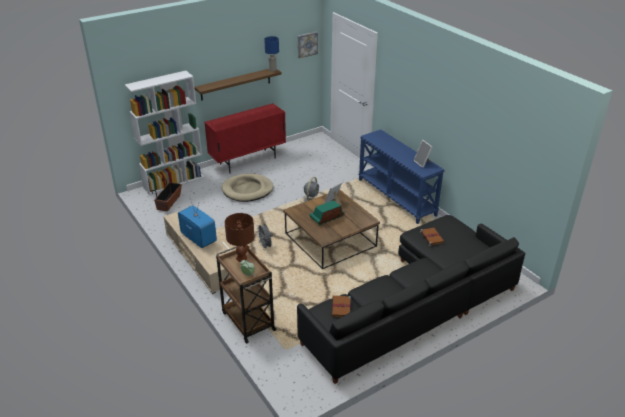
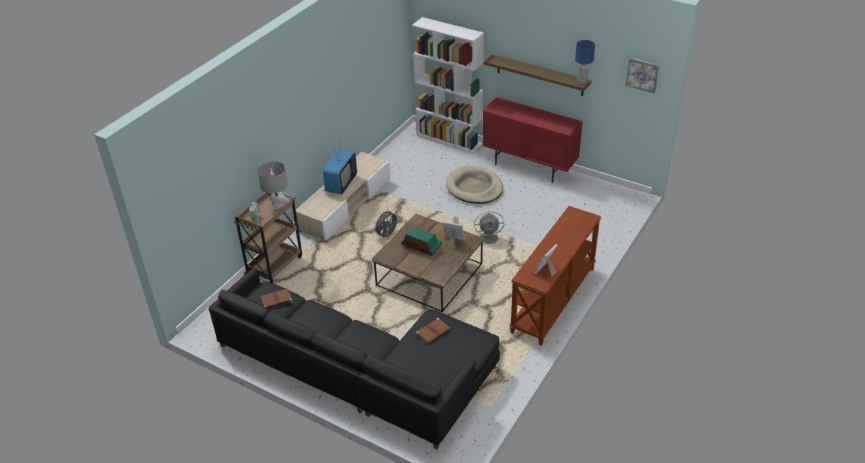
camera: 65 degrees right, 5 degrees up
(169, 202) = (414, 151): planter -> none
(242, 258) = (277, 206): brown table lamp -> grey table lamp
(397, 197) = (554, 300): blue console table -> brown console table

